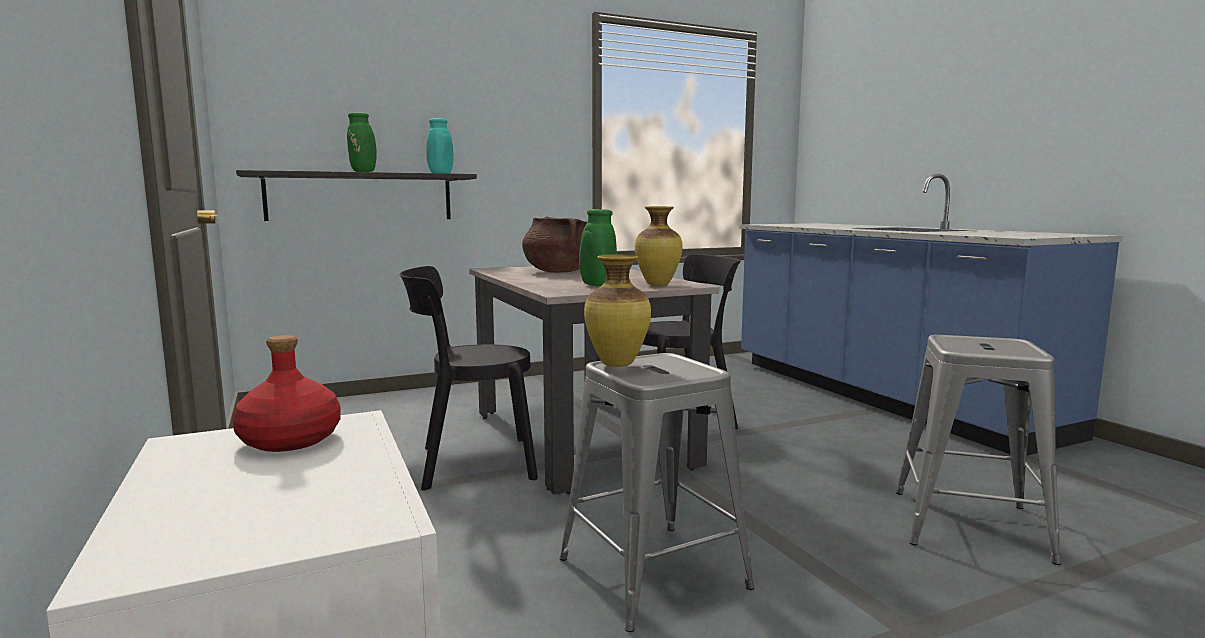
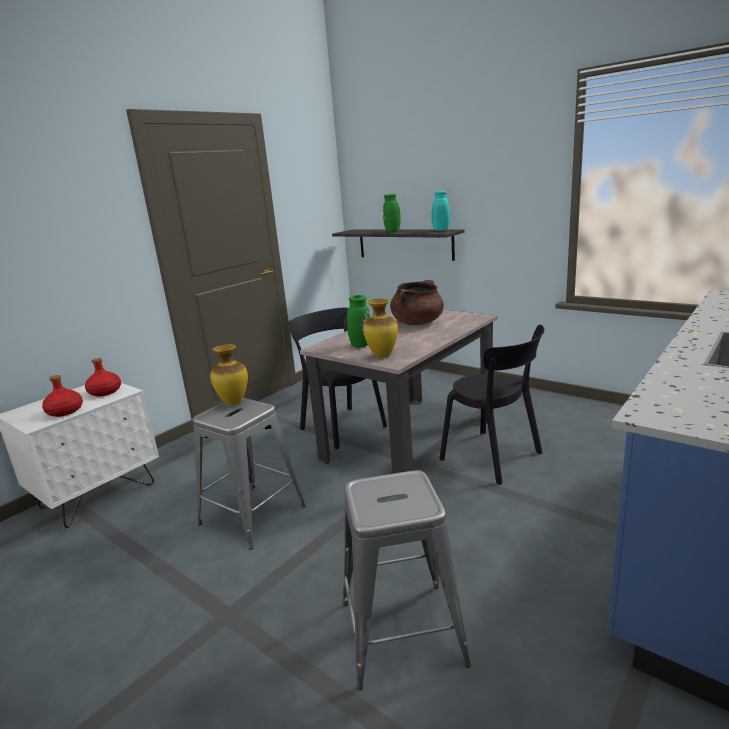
camera: 65 degrees right, 10 degrees up
(343, 482) = (65, 411): none -> red bottle

